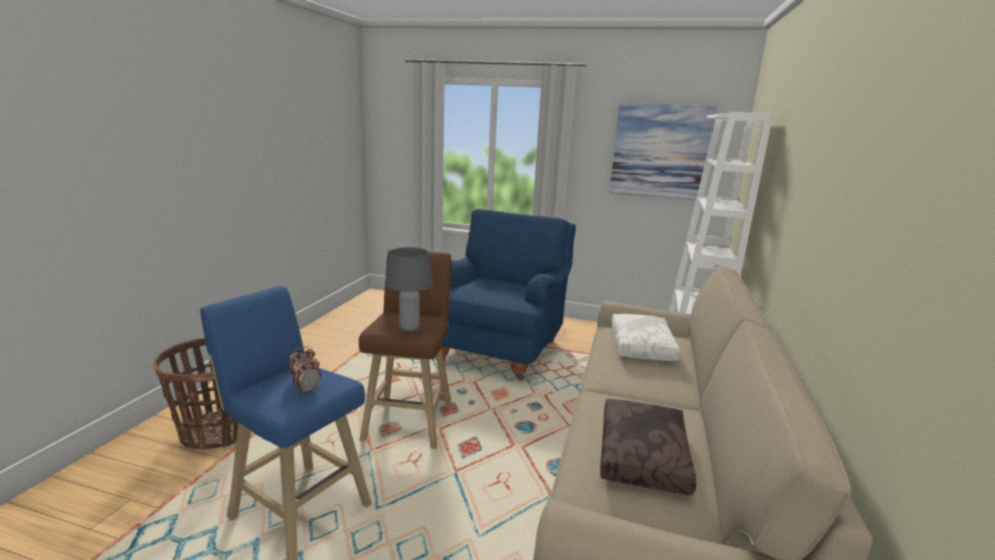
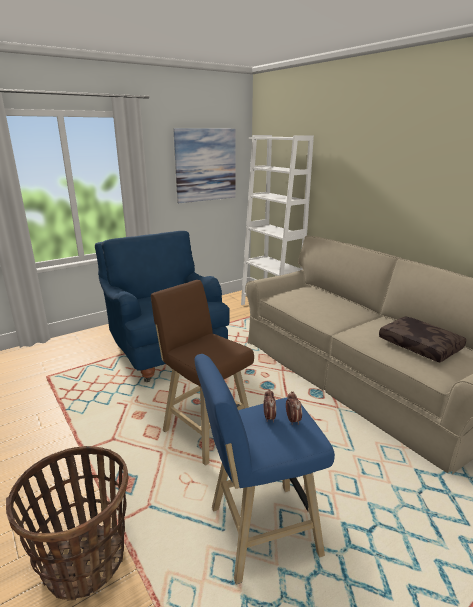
camera: 50 degrees left, 5 degrees up
(410, 328) = (225, 349): grey table lamp -> none
(642, 346) = (310, 298): white pillow -> none

